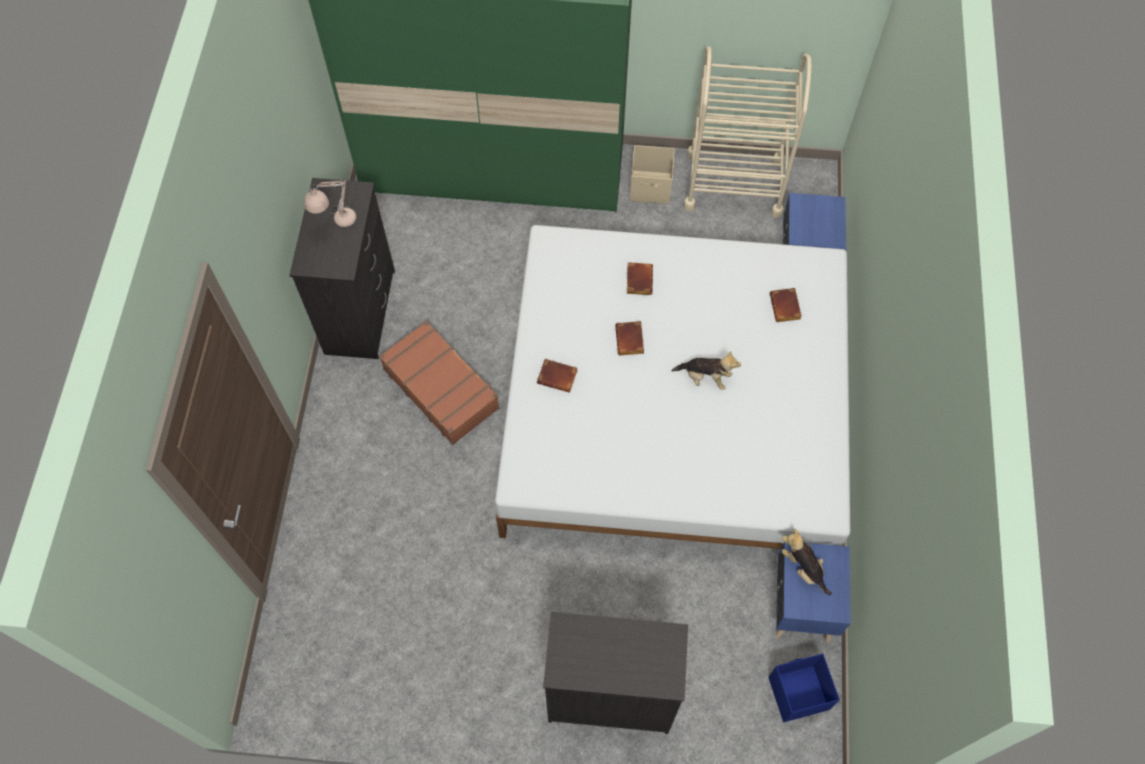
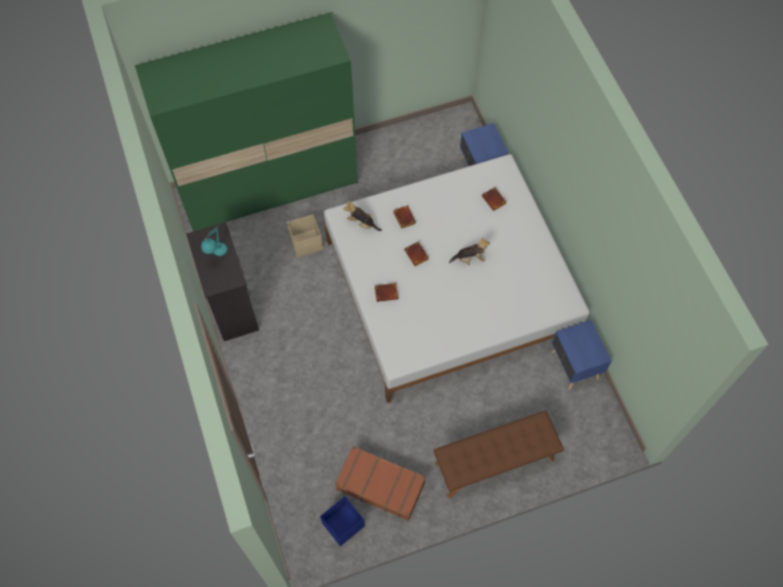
camera: 25 degrees left, 0 degrees up
(336, 225) = (217, 256): beige table lamp -> turquoise table lamp
(441, 388) = (307, 331): brown suitcase -> brown suitcase (380, 485)
(609, 695) = (494, 462): black dresser -> brown bench
(651, 188) = (370, 160): beige storage box -> beige storage box (306, 243)
(733, 183) = (418, 139): beige cart -> none
(797, 693) = (595, 414): blue storage box -> blue storage box (342, 525)
(803, 568) = (573, 342): plush toy -> plush toy (362, 223)

